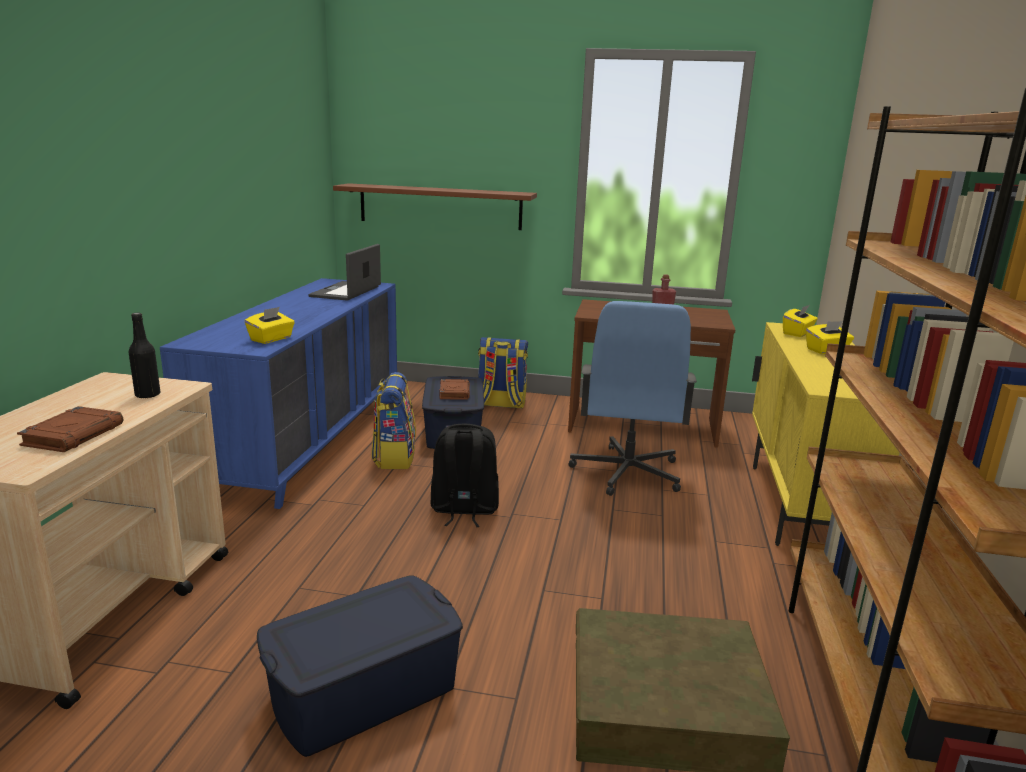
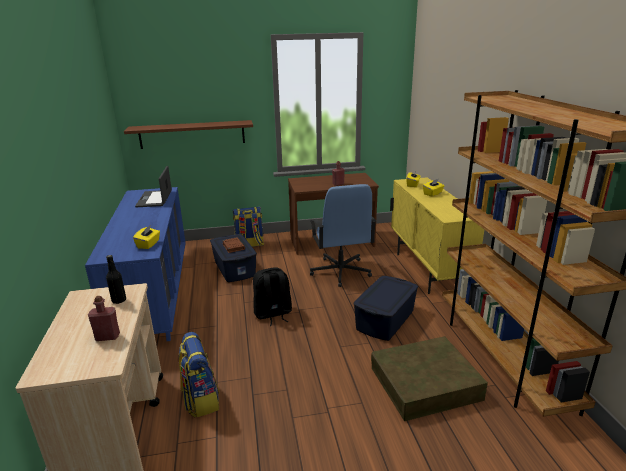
camera: 20 degrees left, 5 degrees up
(74, 434) = (107, 337): brown book -> red bottle
(363, 692) = (290, 423): blue storage box -> blue storage box (384, 319)
(394, 457) = (212, 292): backpack -> backpack (200, 399)

